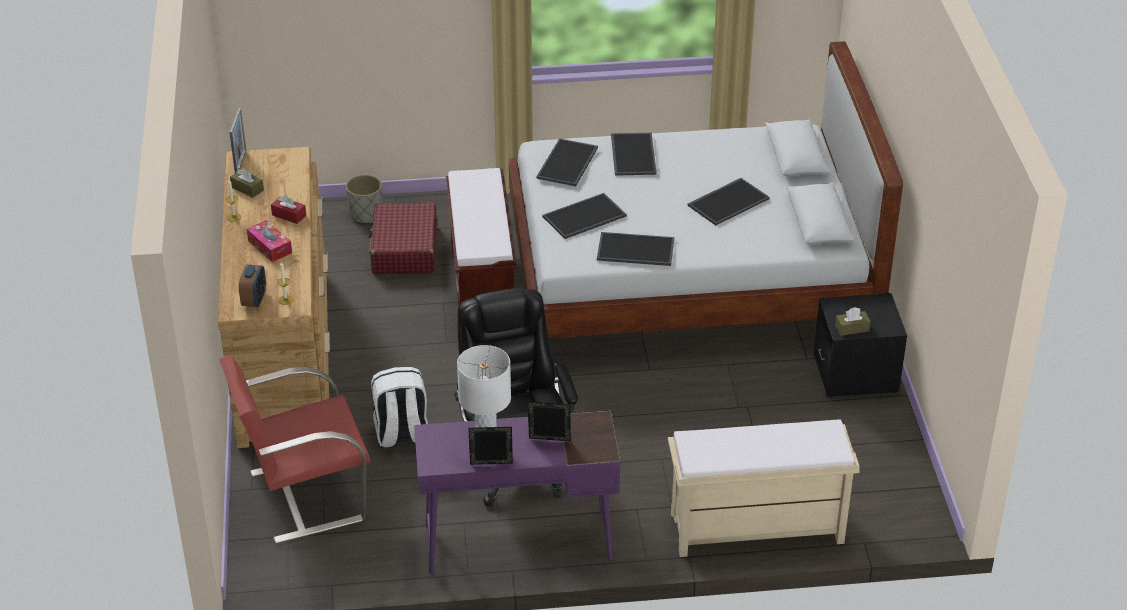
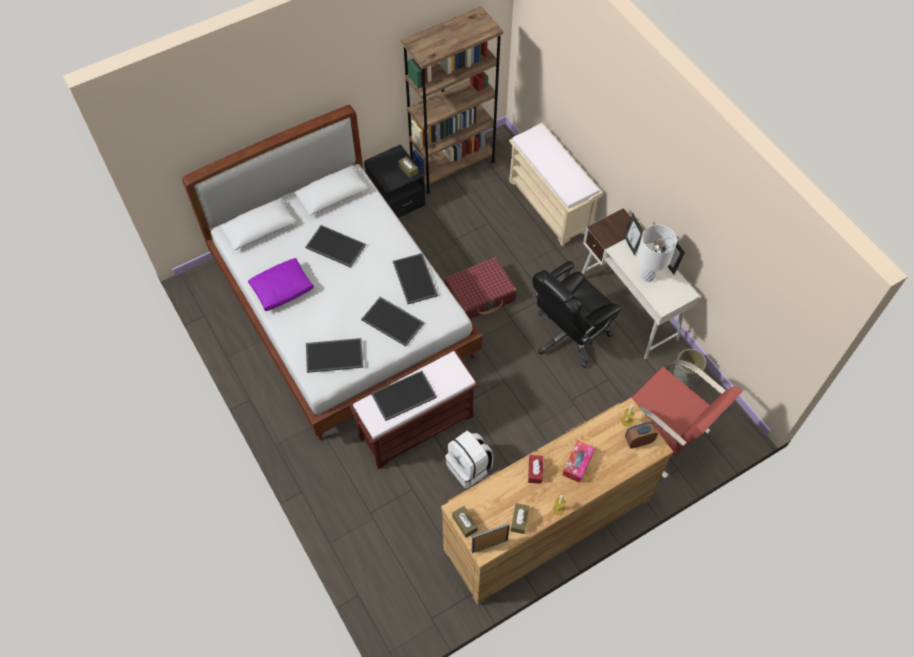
camera: 115 degrees left, 20 degrees up
(277, 154) = (464, 523): none -> brown tissue box
(366, 214) = (362, 552): grey planter -> grey planter (685, 374)
(401, 434) = (581, 408): white backpack -> white backpack (469, 467)
(404, 250) = (394, 501): red suitcase -> red suitcase (480, 295)
(517, 542) = (628, 308): purple desk -> white desk
(632, 154) = (304, 320): tray -> tray (403, 396)
(689, 151) = (282, 288): none -> purple pillow
(892, 449) = (452, 166): none -> brown bookcase

